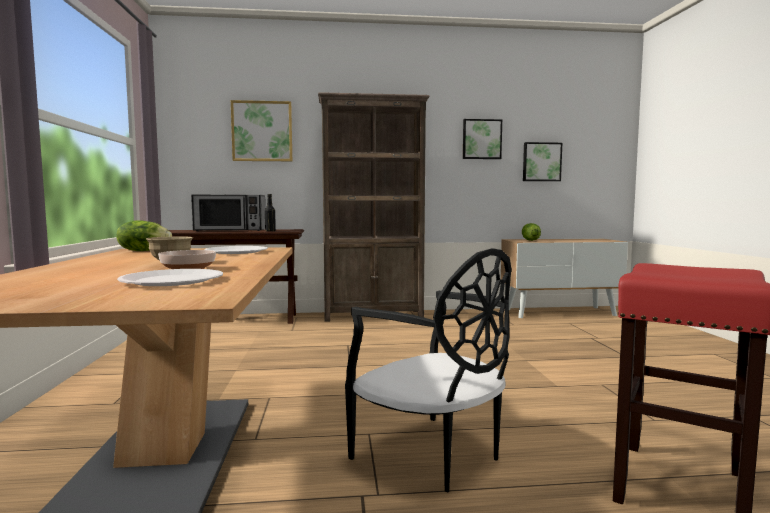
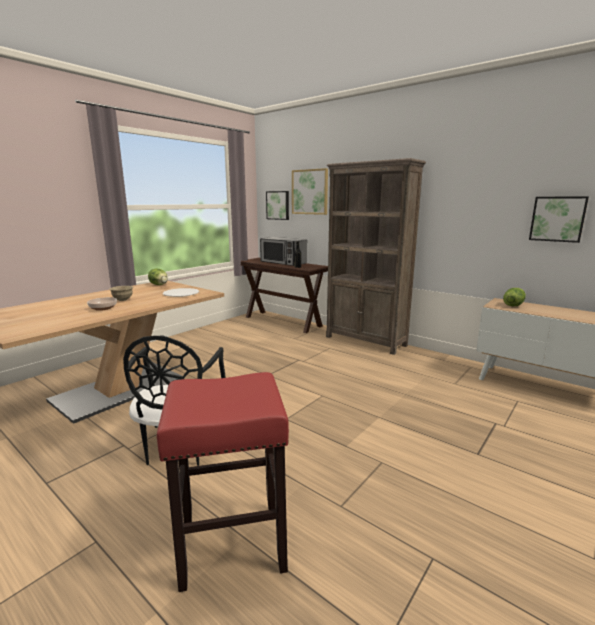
camera: 45 degrees right, 10 degrees up
(173, 280) = (64, 317): white plate -> none
(481, 139) = (485, 194): picture -> picture (278, 205)

